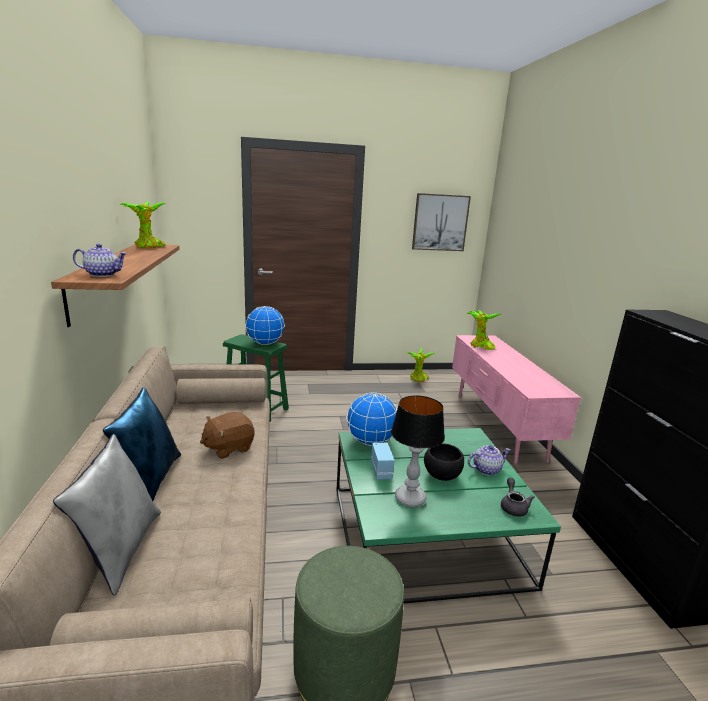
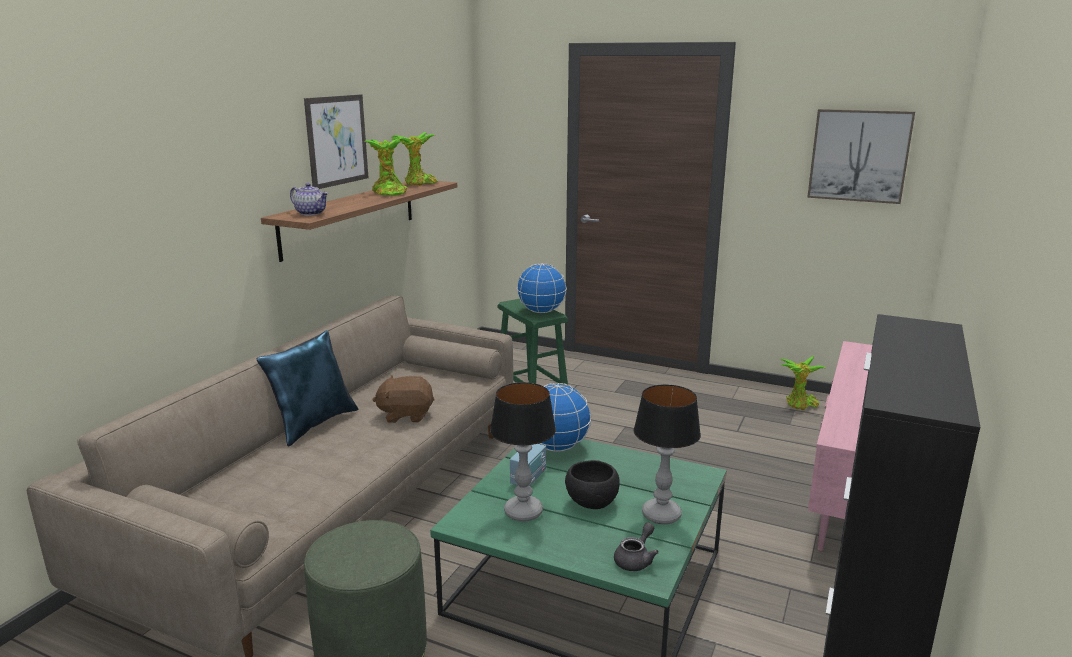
camera: 35 degrees right, 0 degrees up
(92, 204) = (337, 140): none -> picture
(120, 549) = (241, 468): grey pillow -> none
(480, 346) = (858, 363): potted plant -> potted plant (388, 193)
(486, 469) = (660, 514): teapot -> table lamp

